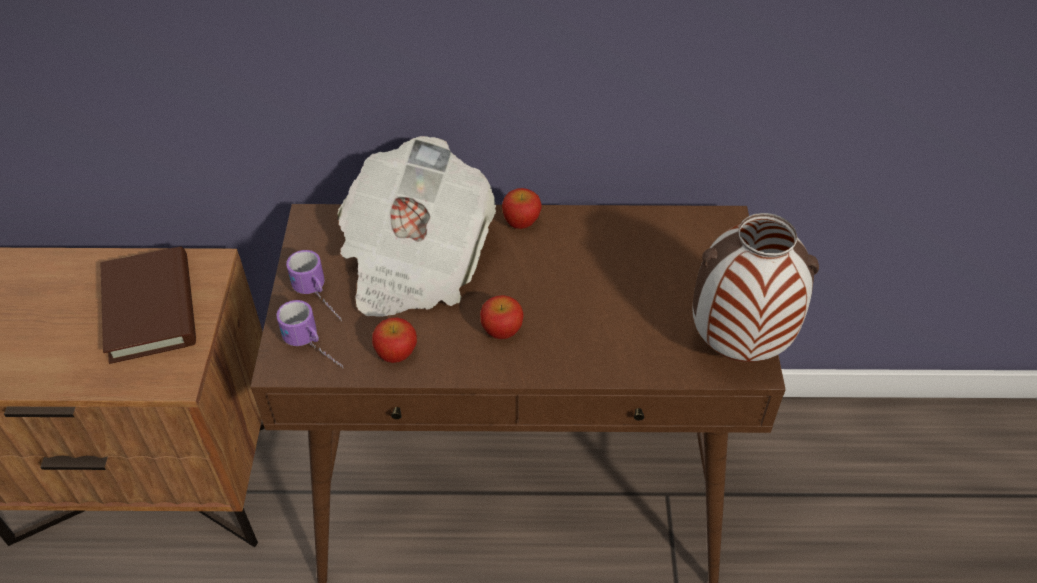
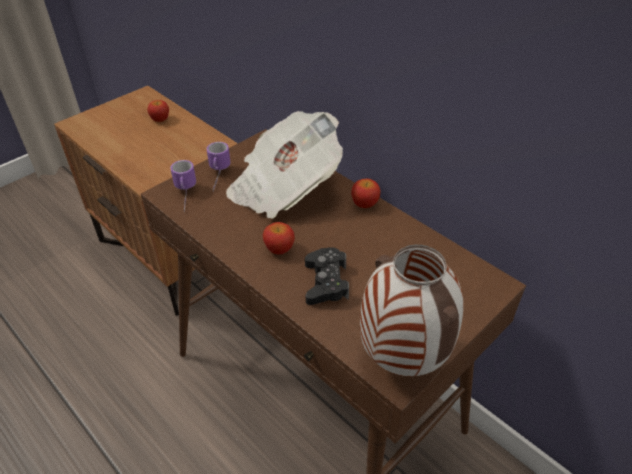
camera: 45 degrees right, 5 degrees down
(150, 309) = (177, 149): brown book -> none
(396, 353) = (216, 223): apple -> apple (160, 119)
(589, 329) = (326, 282): none -> black game controller

